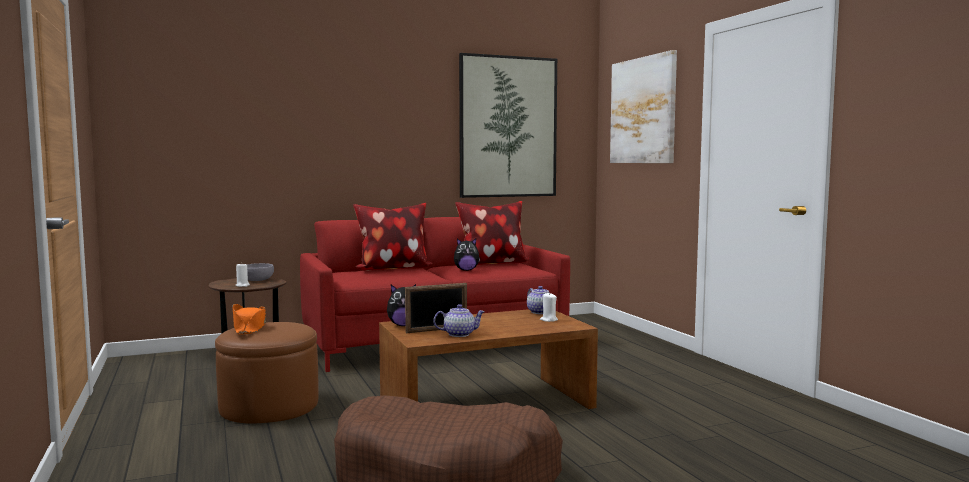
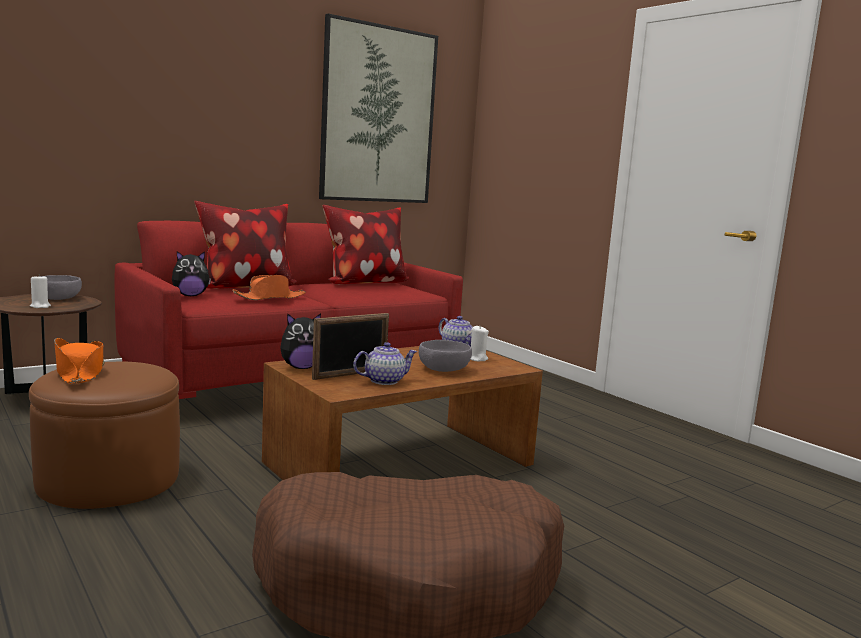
camera: 15 degrees left, 5 degrees up
(404, 276) = (270, 298): none -> orange hat
(466, 270) = (341, 291): plush toy -> plush toy (190, 295)
(514, 327) = (444, 369): none -> grey bowl
(643, 110) = (541, 108): picture -> none

